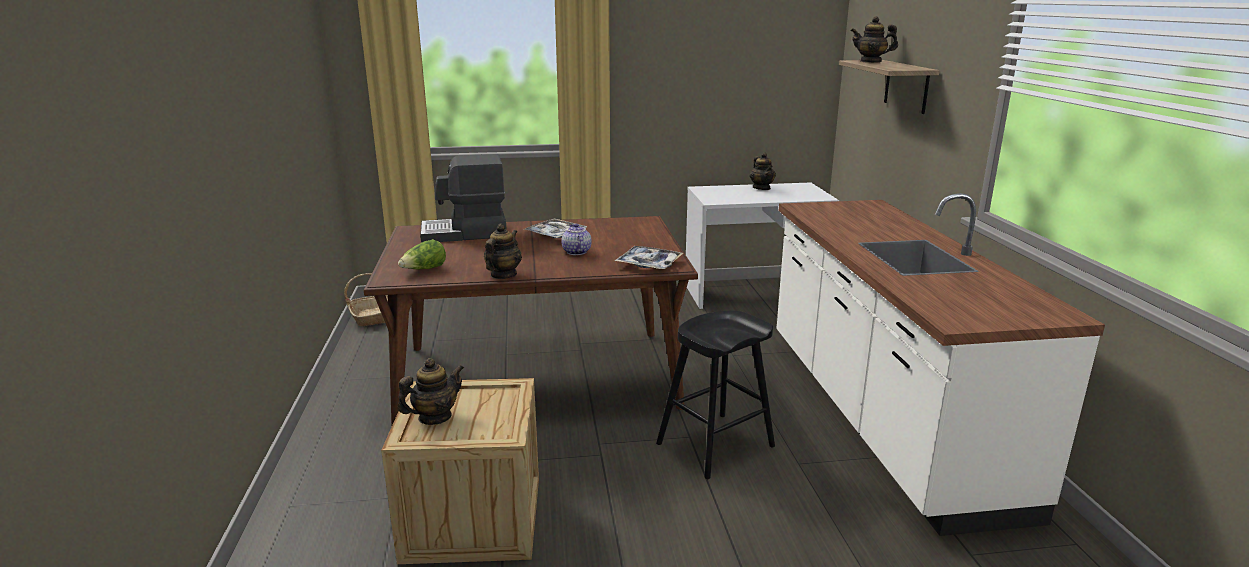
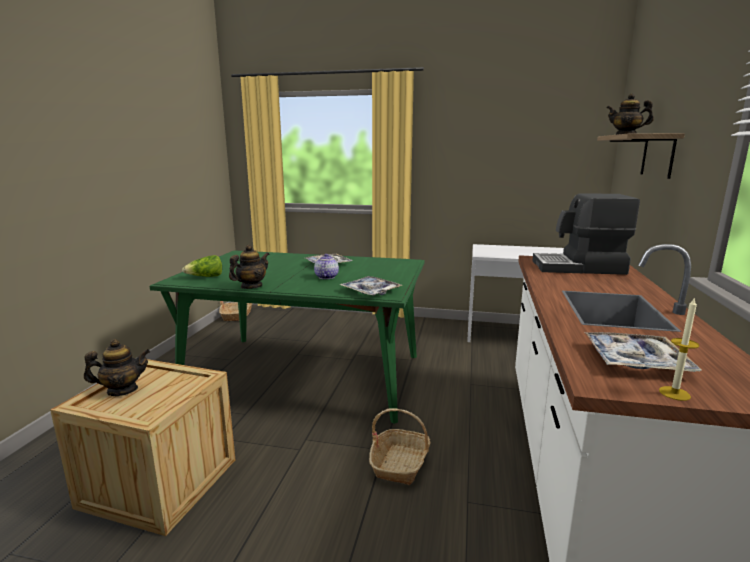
camera: 20 degrees right, 5 degrees down
(465, 233) = (267, 258): coffee machine -> coffee machine (579, 268)
(537, 377) = (304, 375): brown dining table -> green dining table
(715, 445) = (400, 463): black stool -> basket
(761, 188) = (533, 249): teapot -> none
(964, 301) = (635, 361): none -> tray
(1005, 321) = (674, 393): none -> candle

